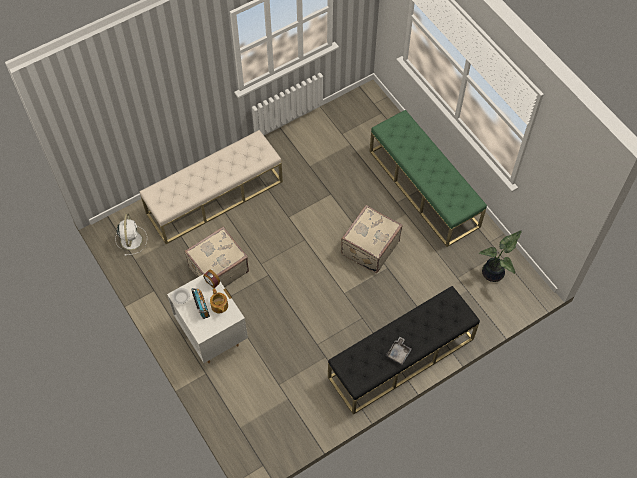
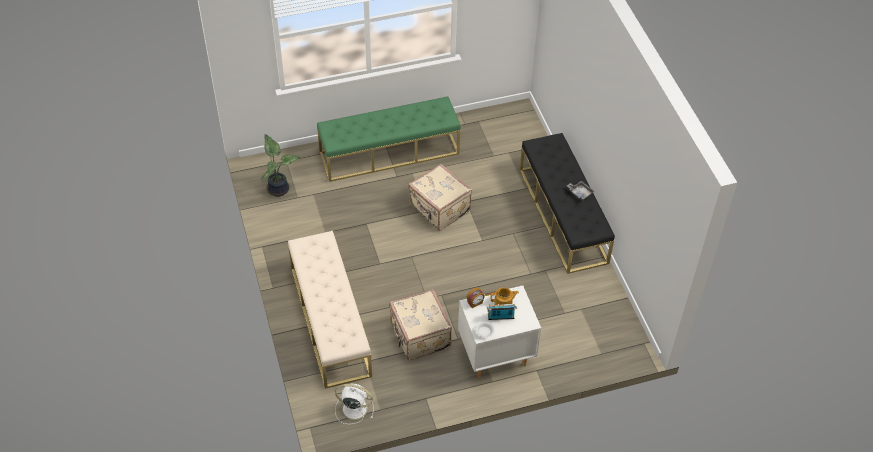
camera: 75 degrees left, 10 degrees down
(494, 273) = (497, 129): potted plant -> potted plant (279, 188)

